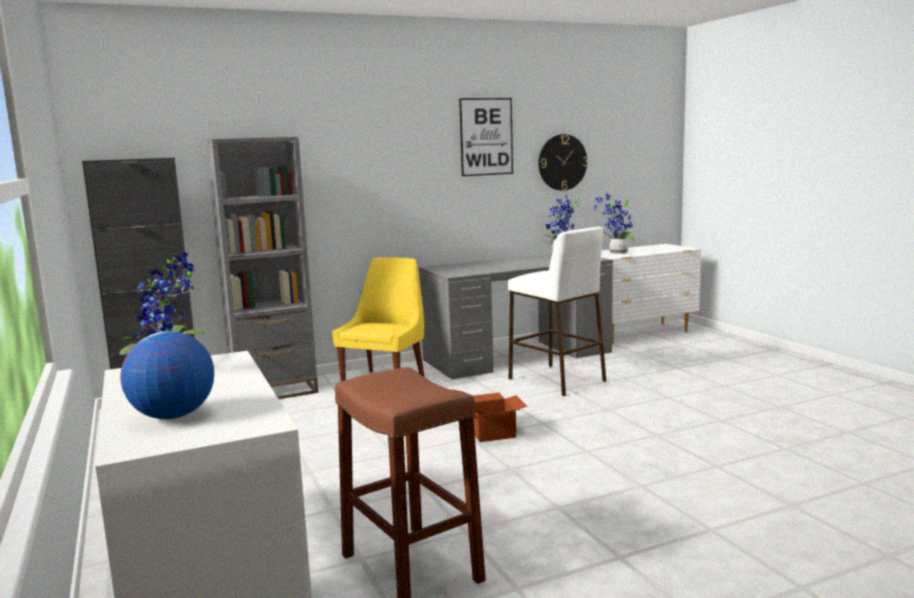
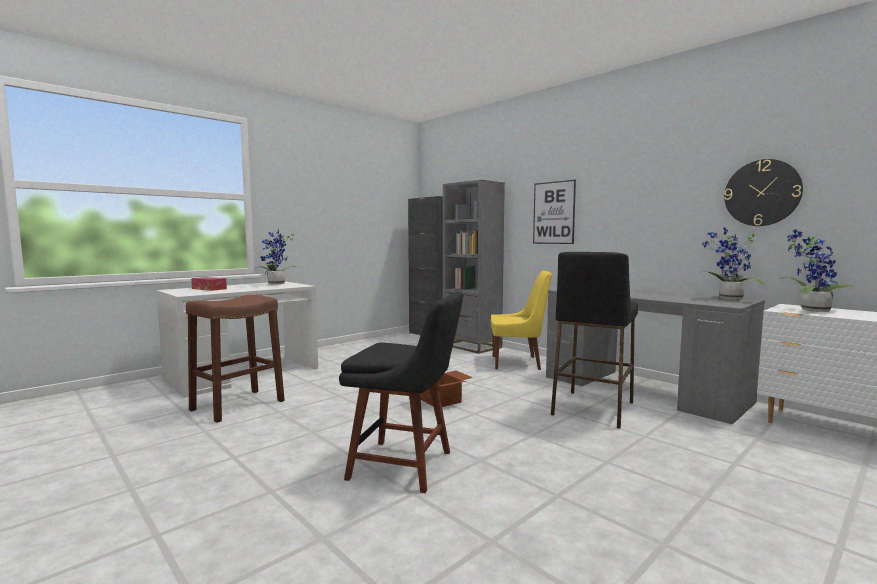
camera: 70 degrees right, 5 degrees down
(172, 416) = (209, 289): globe -> tissue box
(486, 137) = (661, 170): picture -> picture (553, 213)
(557, 380) = (593, 409): white stool -> black stool
(663, 464) = (406, 466): none -> black chair

